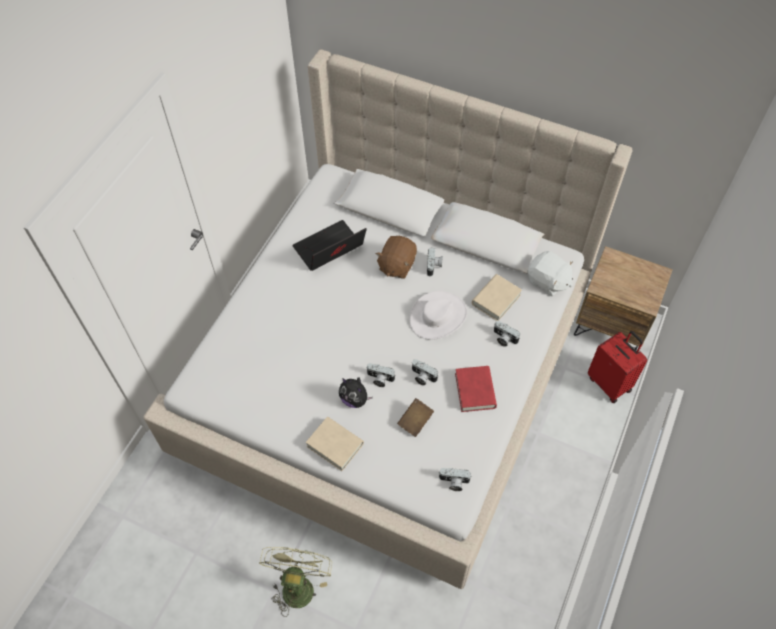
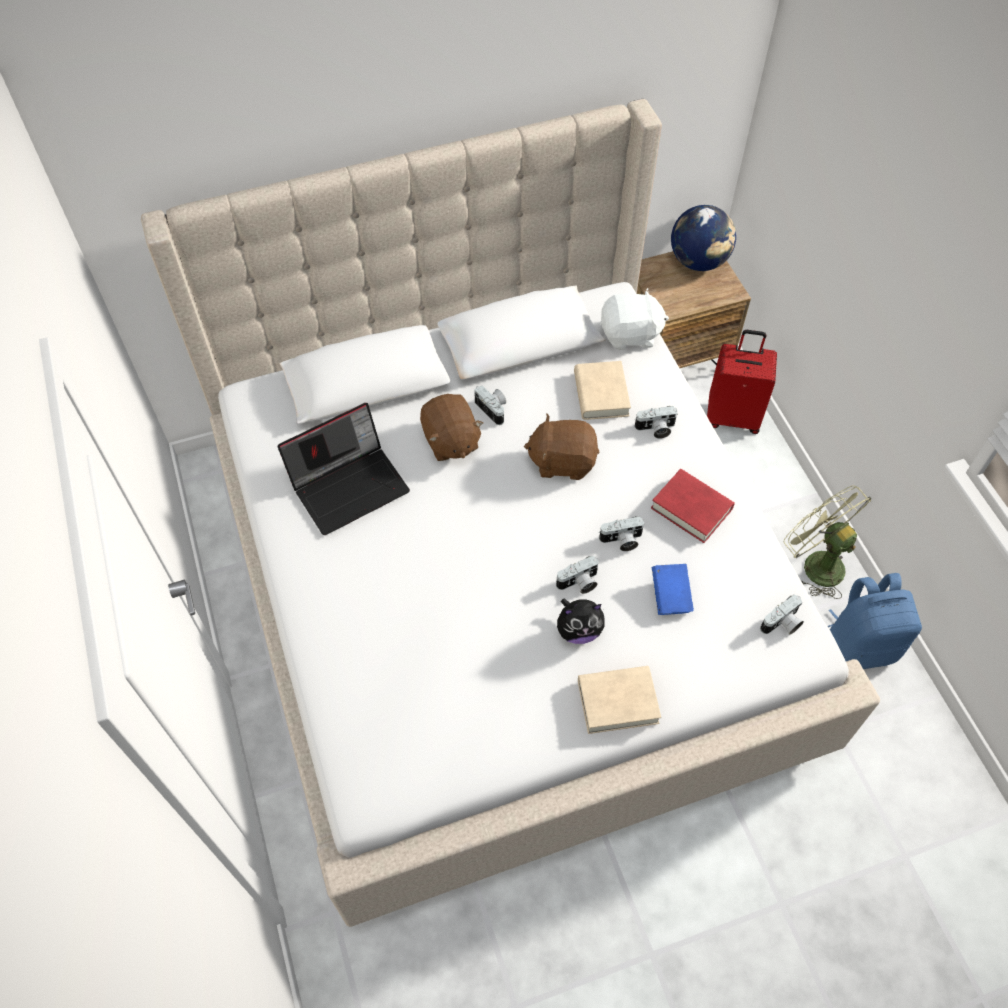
camera: 45 degrees left, 0 degrees up
(298, 584) = (668, 919): green fan -> green fan (815, 563)
(329, 250) = (350, 485): laptop -> laptop turned 135 degrees counterclockwise
(415, 421) = (670, 595): brown book -> blue book
(438, 316) = (562, 461): white hat -> brown plush toy
(540, 556) = (859, 645): none -> blue backpack
(648, 274) = (698, 261): none -> globe

